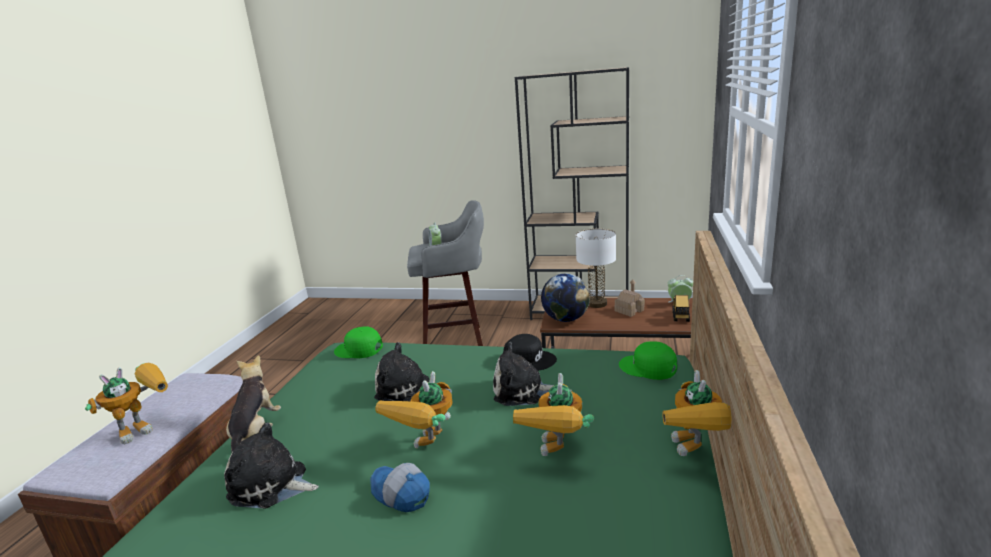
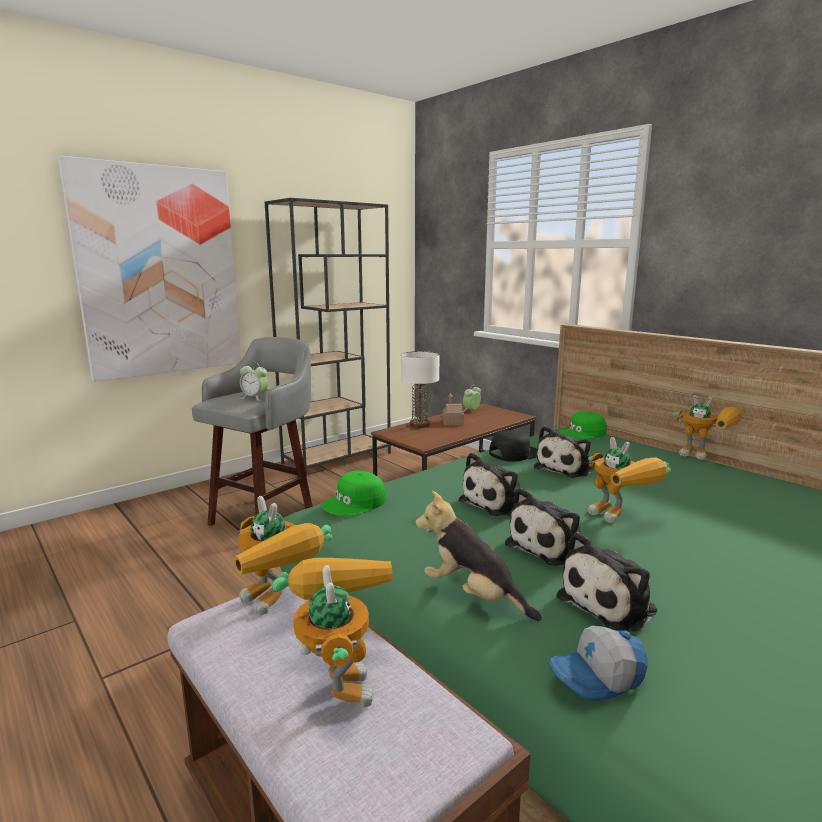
camera: 55 degrees left, 5 degrees down
(345, 435) = (549, 546): none -> plush toy
(400, 495) = (684, 544): cap -> cap (598, 678)
(442, 140) = (159, 272): none -> picture
(558, 455) = (676, 483): toy robot -> toy robot (279, 605)
(566, 319) = (425, 439): globe -> none
(680, 317) = (492, 417): toy truck -> none

